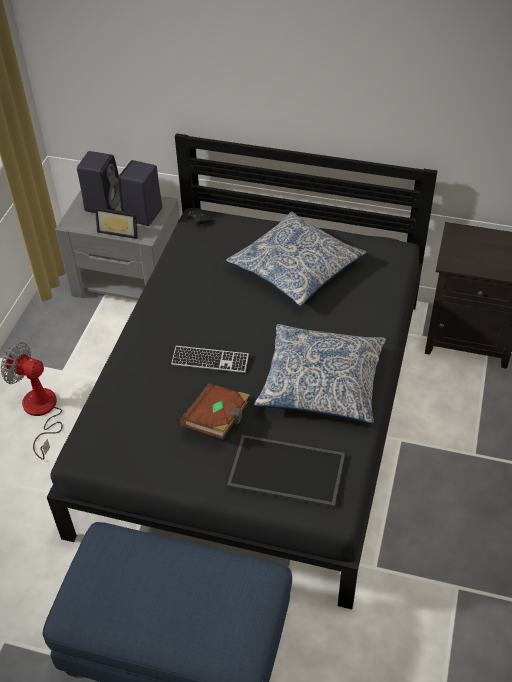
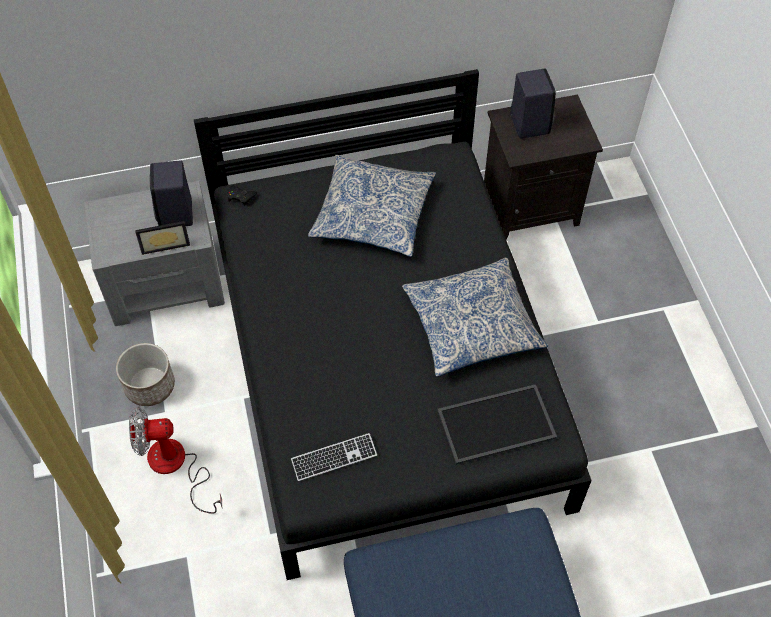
camera: 30 degrees left, 10 degrees up
(65, 347) = (150, 385): none -> planter
(104, 203) = (124, 217): black speaker -> black speaker (529, 123)
(210, 361) = (357, 348): keyboard -> keyboard (334, 458)
(218, 420) = (404, 404): brown book -> none

